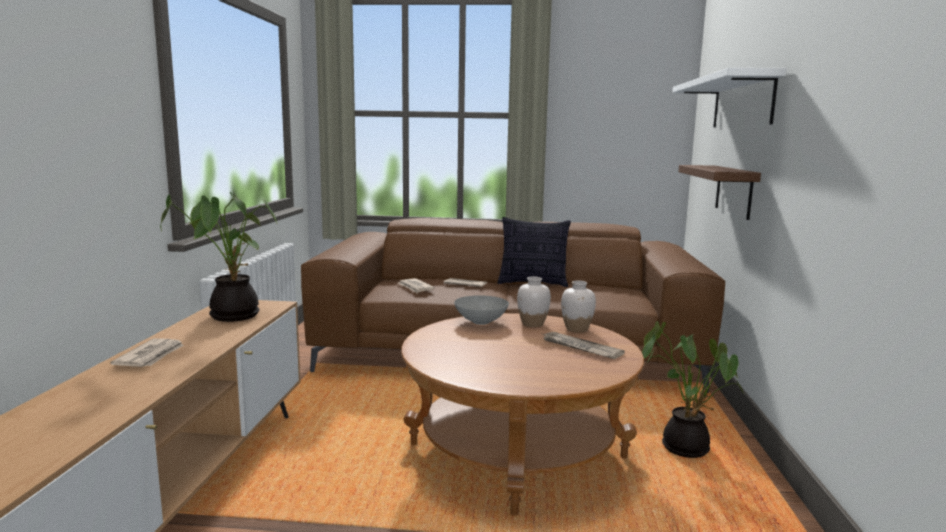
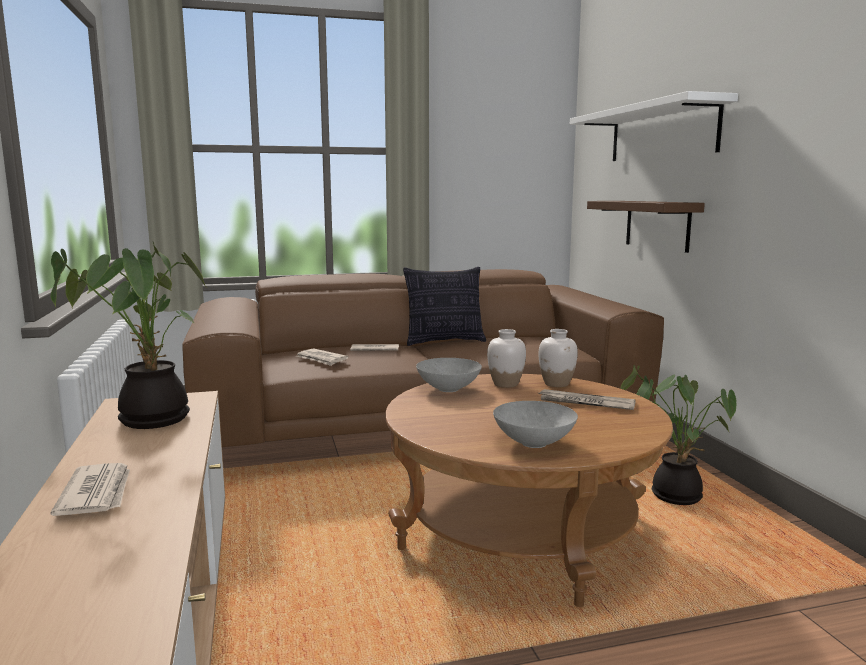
camera: 20 degrees left, 0 degrees up
(493, 372) = (534, 442): none -> grey bowl

